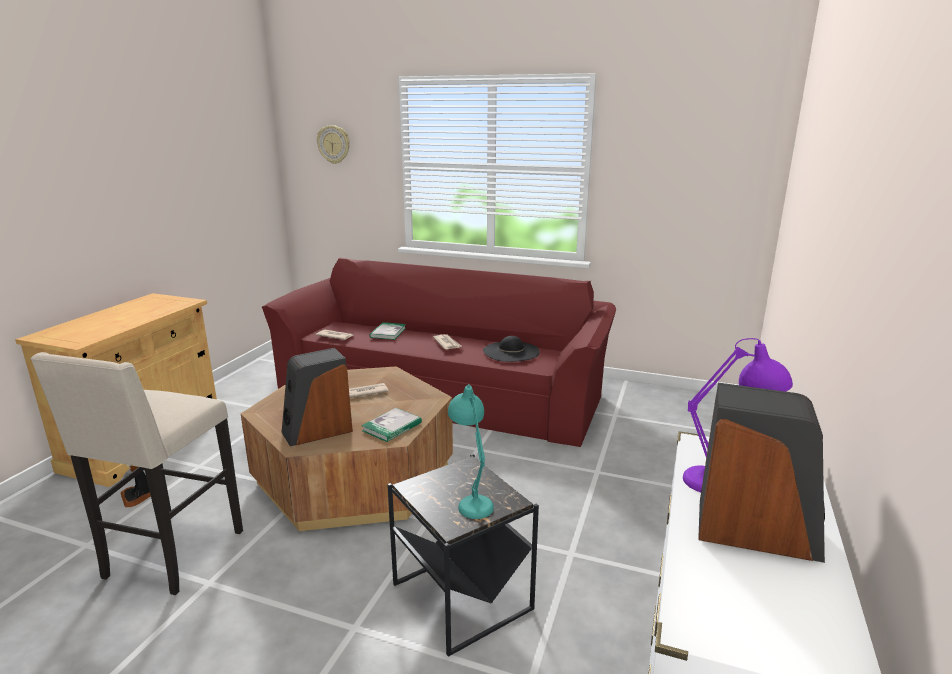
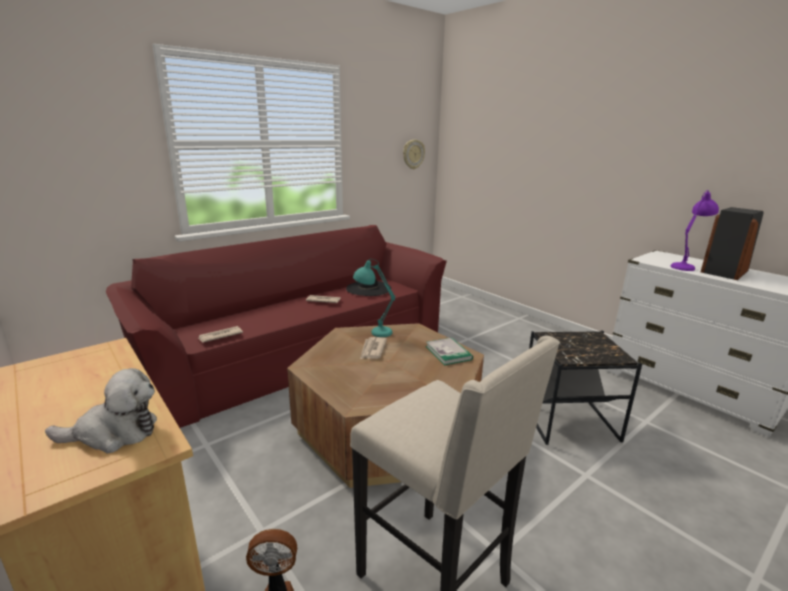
camera: 60 degrees left, 0 degrees up
(89, 332) = (114, 433): none -> plush toy
(317, 431) = (427, 383): speaker -> none
(334, 144) = (59, 122): wall clock -> wall clock (413, 154)
(388, 332) = (258, 313): book -> none
(471, 499) = (590, 344): turquoise table lamp -> turquoise table lamp (373, 331)

